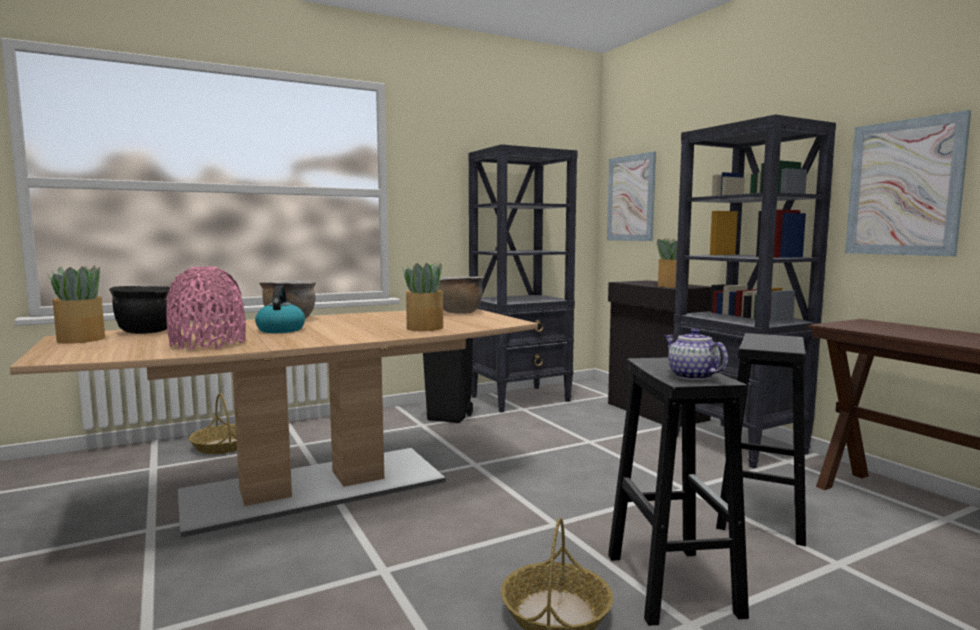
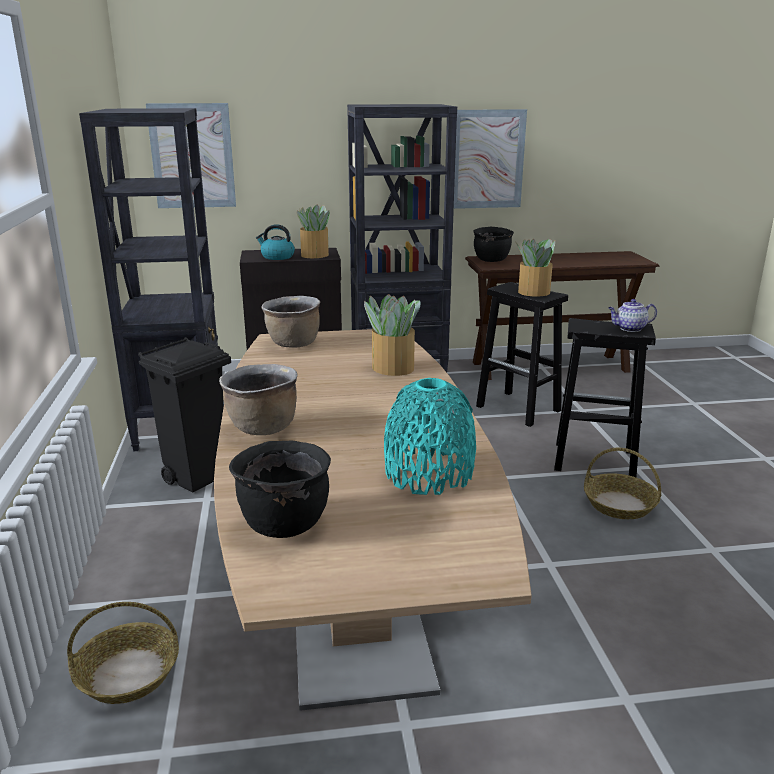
camera: 70 degrees left, 15 degrees up
(82, 339) = (319, 573): potted plant -> potted plant (533, 292)
(208, 344) = (429, 473): pink vase -> turquoise vase
(280, 330) = (346, 434): kettle -> kettle (277, 257)
(870, 324) = (492, 260): none -> black cooking pot

